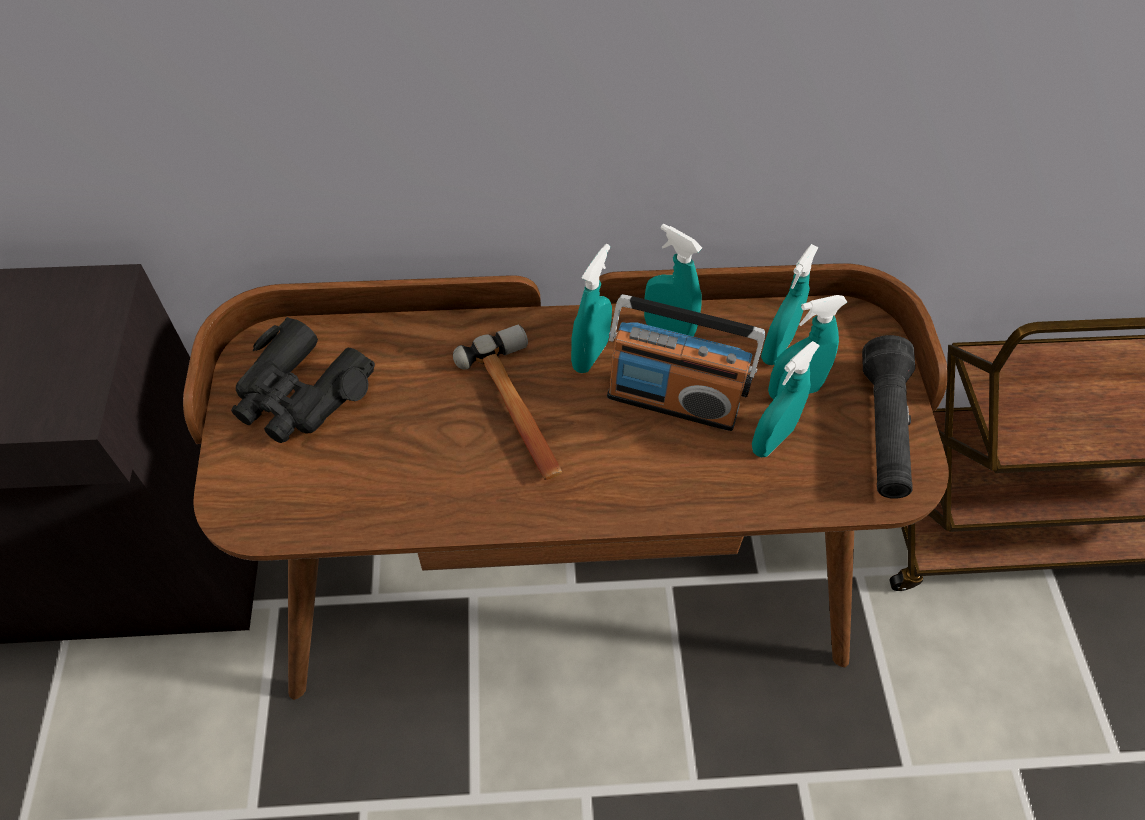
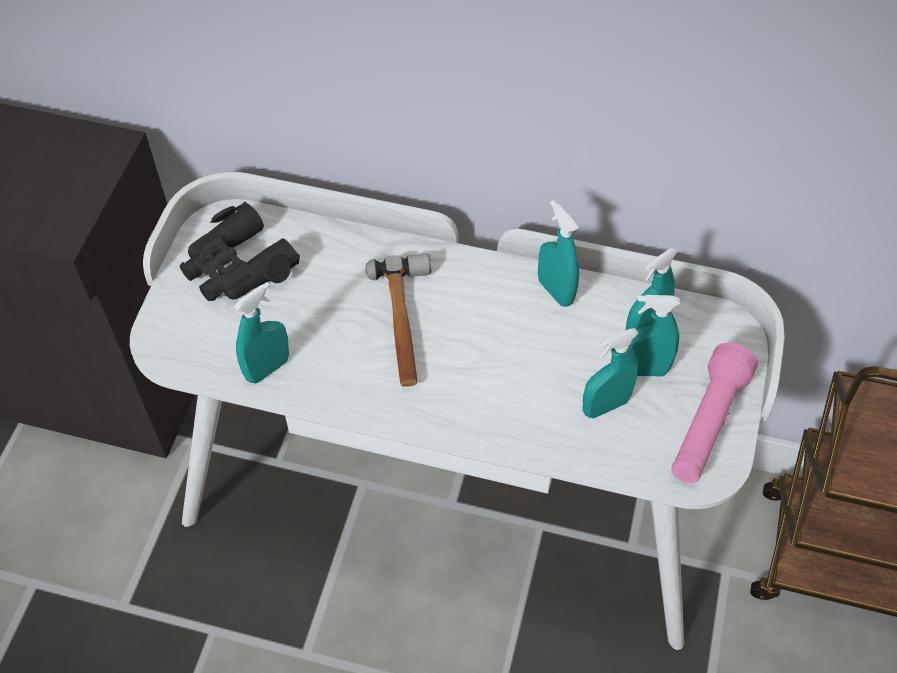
camera: 20 degrees right, 0 degrees up
(566, 581) = (449, 497): brown desk -> white desk
(590, 355) = (481, 295): turquoise spray bottle -> turquoise spray bottle (267, 368)
(673, 400) = (535, 350): radio -> none
(883, 430) = (707, 425): black flashlight -> pink flashlight

